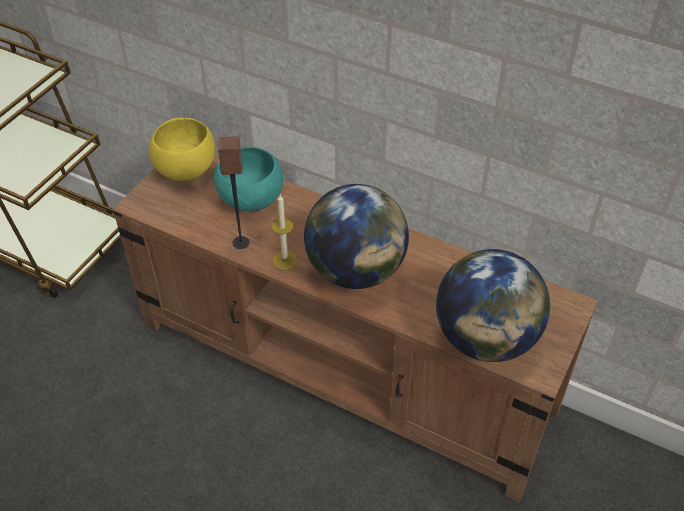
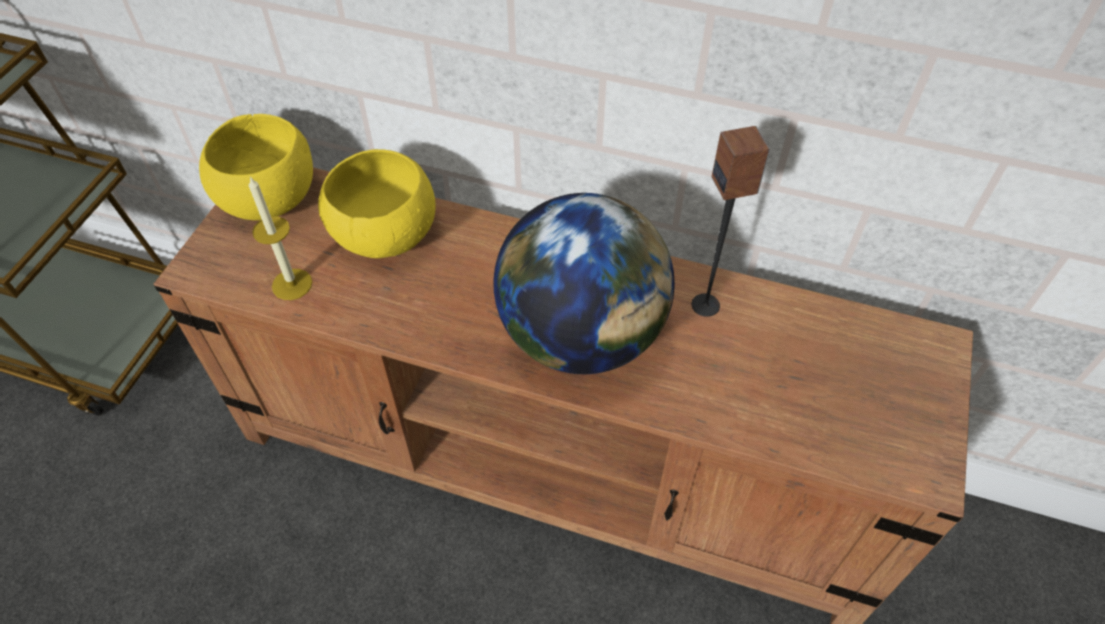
camera: 10 degrees left, 5 degrees up
(241, 242) = (382, 313): speaker -> speaker (706, 305)
(252, 200) = (387, 236): turquoise bowl -> yellow bowl
(285, 260) = (461, 334): candle -> candle (292, 284)
(485, 339) = (821, 426): globe -> none

